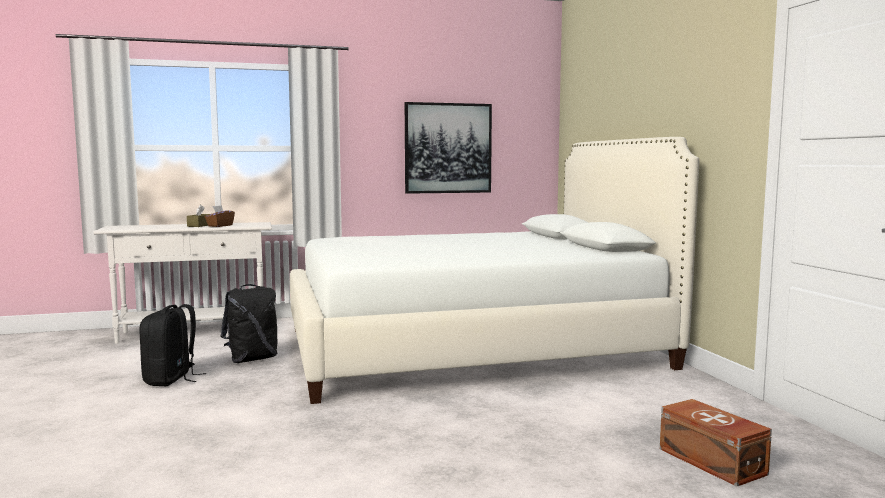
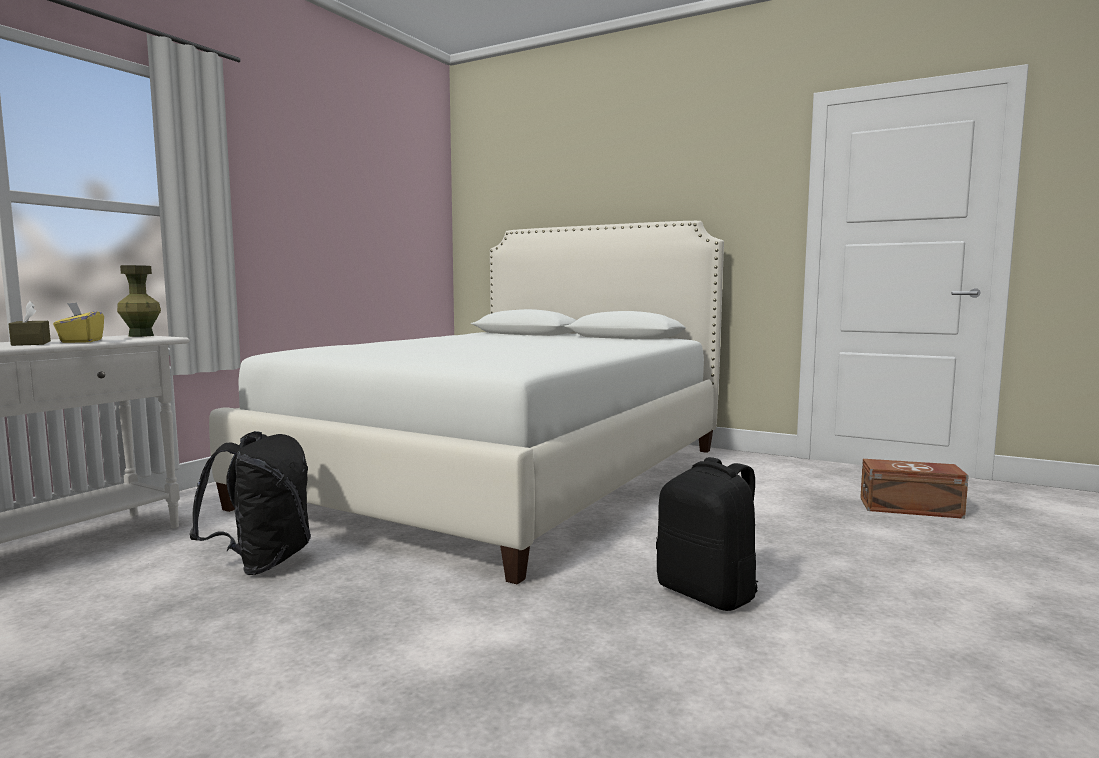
camera: 45 degrees left, 0 degrees up
(171, 379) = (196, 637): black backpack -> black backpack (708, 594)
(220, 226) = (81, 341): brown tissue box -> yellow tissue box
(262, 223) = (140, 336): none -> green vase
(448, 148) = (354, 229): picture -> none

